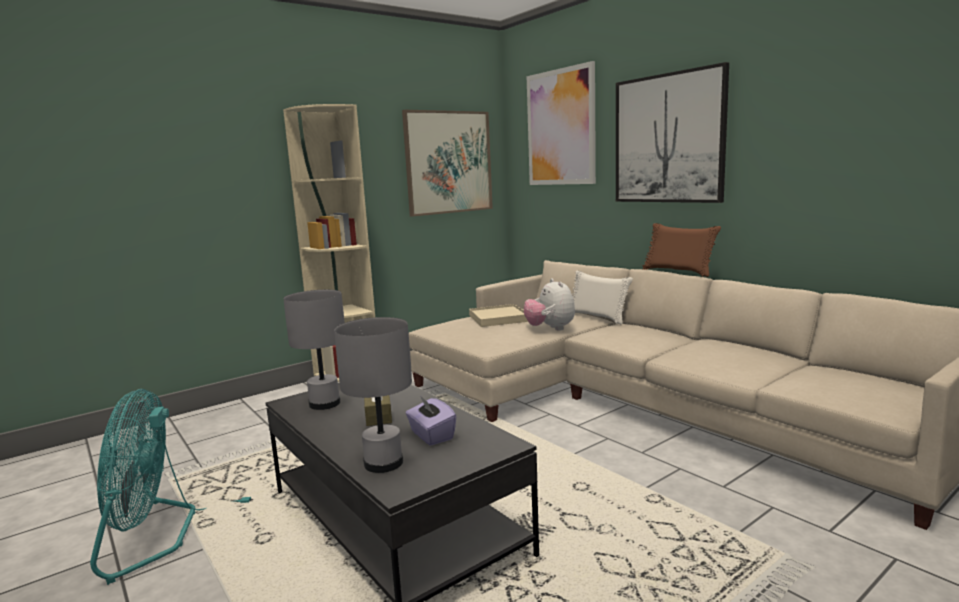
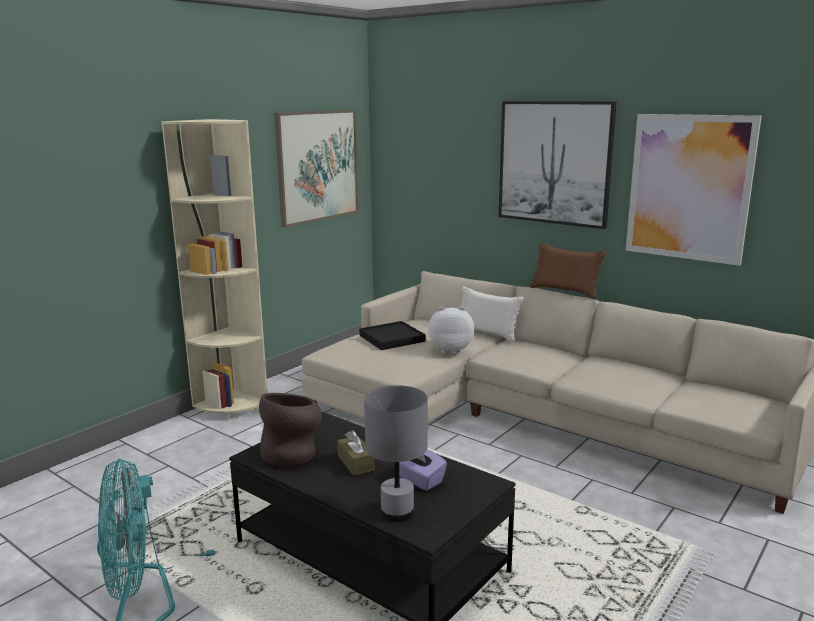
camera: 15 degrees left, 5 degrees up
(325, 403) = (293, 454): grey table lamp -> brown vase
(498, 318) = (391, 338): beige tray -> black tray
(550, 329) = (450, 350): plush toy -> plush toy turned 120 degrees clockwise
(561, 127) = (438, 135): picture -> picture (689, 187)

